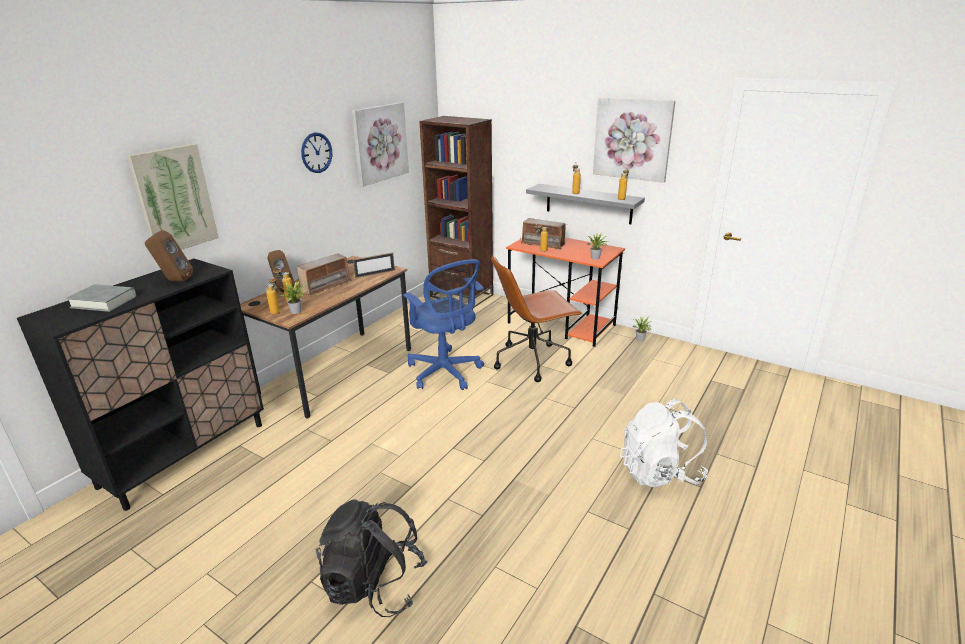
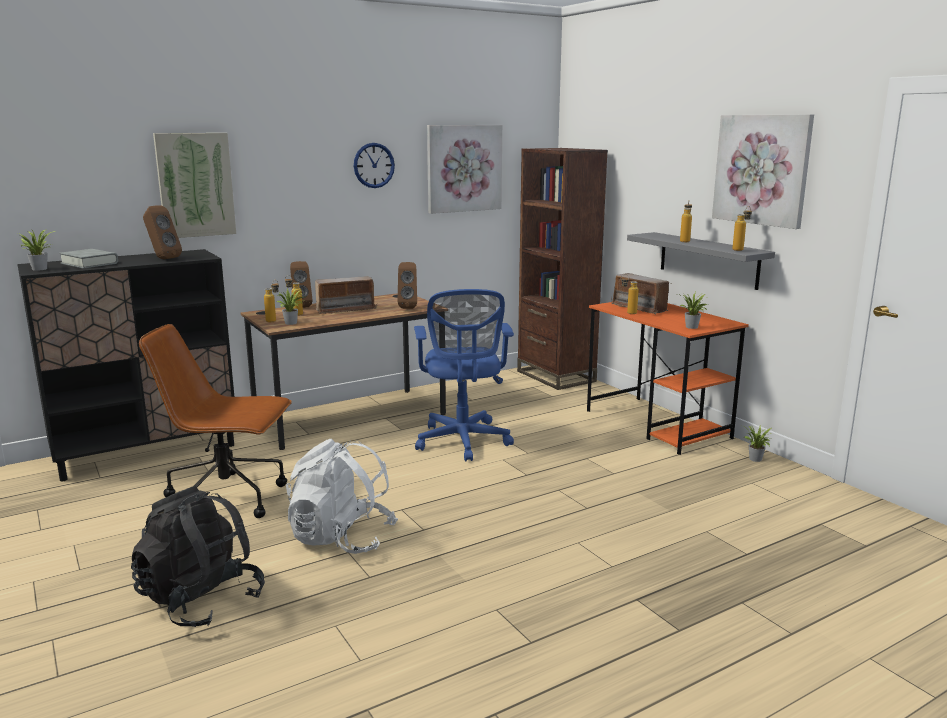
camera: 25 degrees right, 10 degrees down
(59, 321) = (39, 269): none -> potted plant
(375, 273) = (408, 307): picture frame -> brown speaker
(533, 360) = (581, 452): brown office chair -> brown office chair (228, 499)
(660, 472) = (635, 599): white backpack -> white backpack (342, 538)

